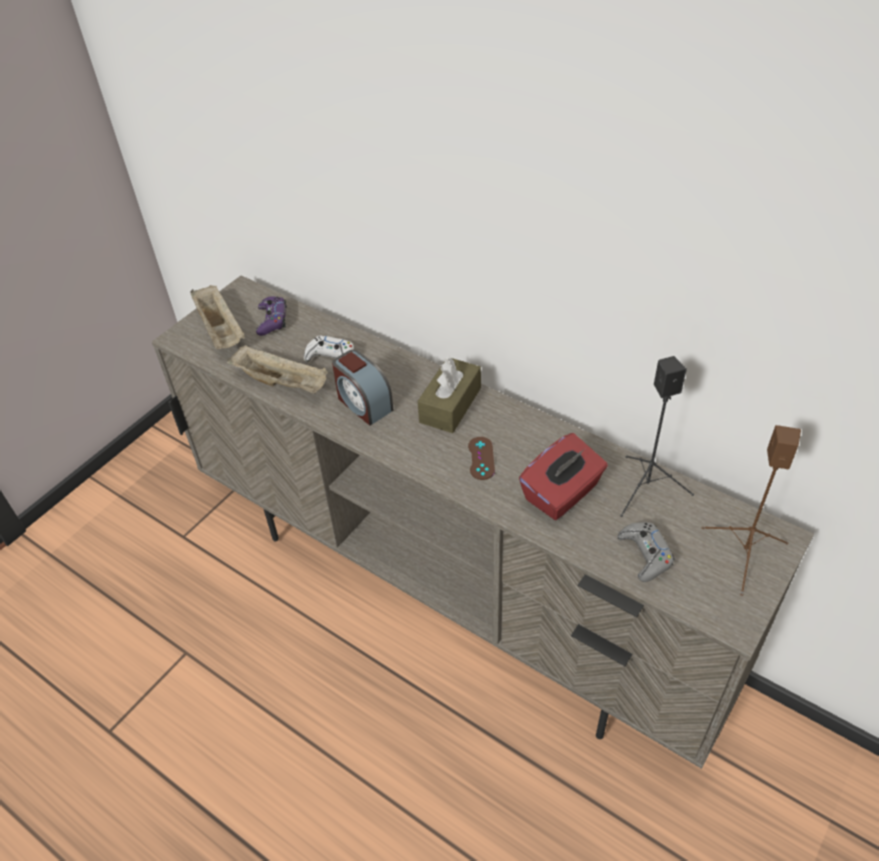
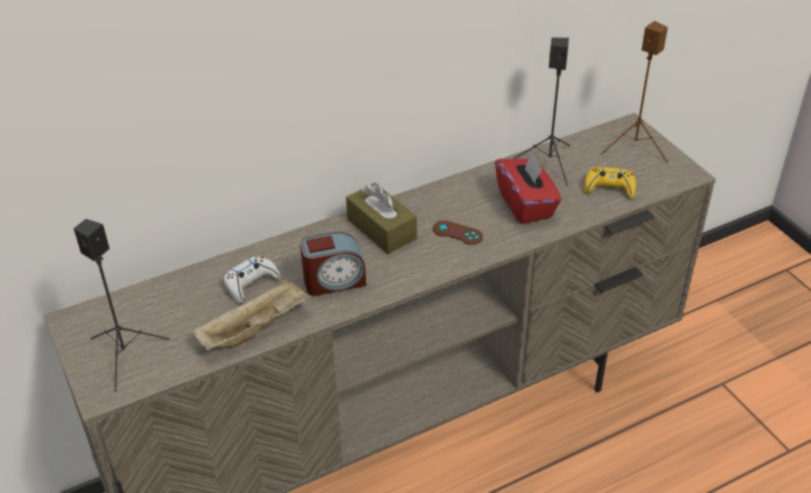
camera: 65 degrees left, 5 degrees down
(221, 330) = (126, 354): beige tray -> black speaker
(272, 320) = (150, 310): purple game controller -> none
(645, 555) = (609, 188): grey game controller -> yellow game controller

